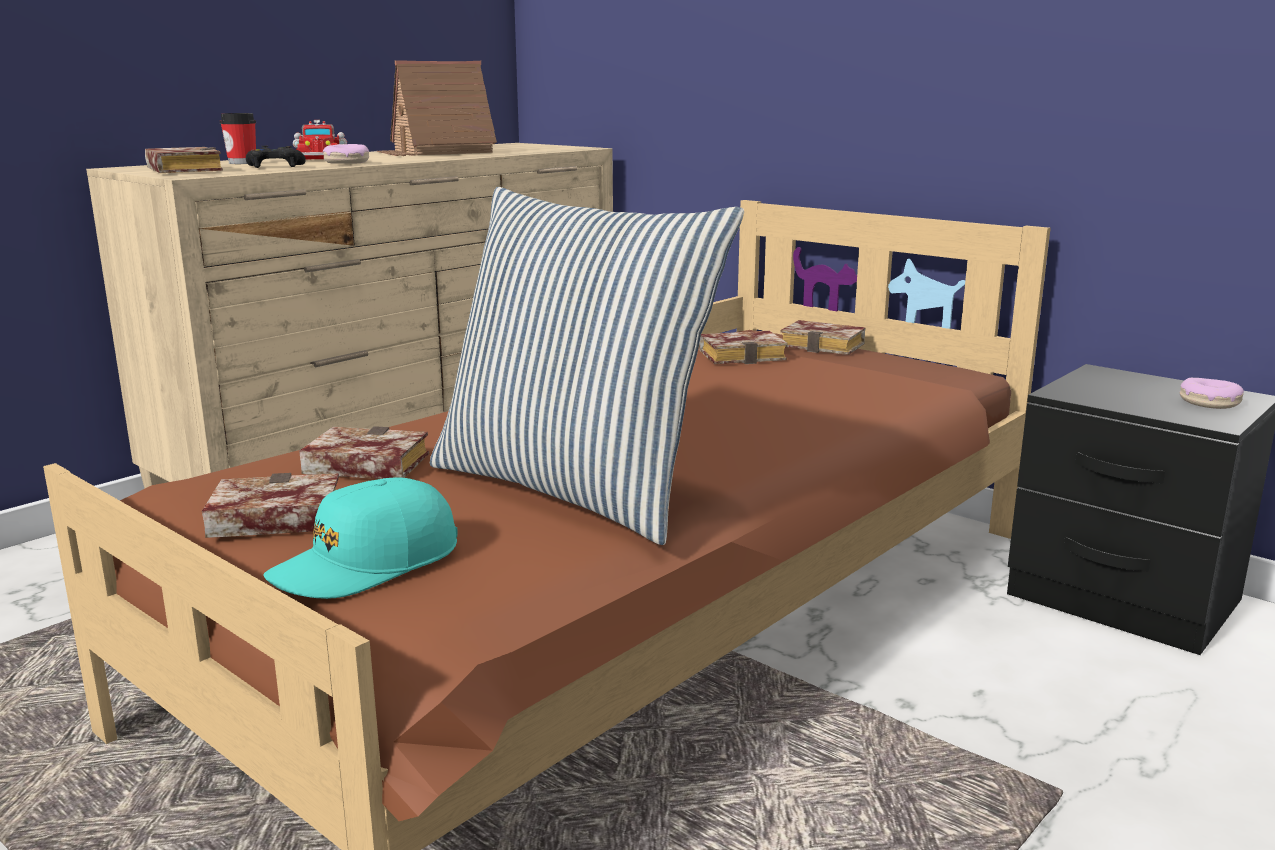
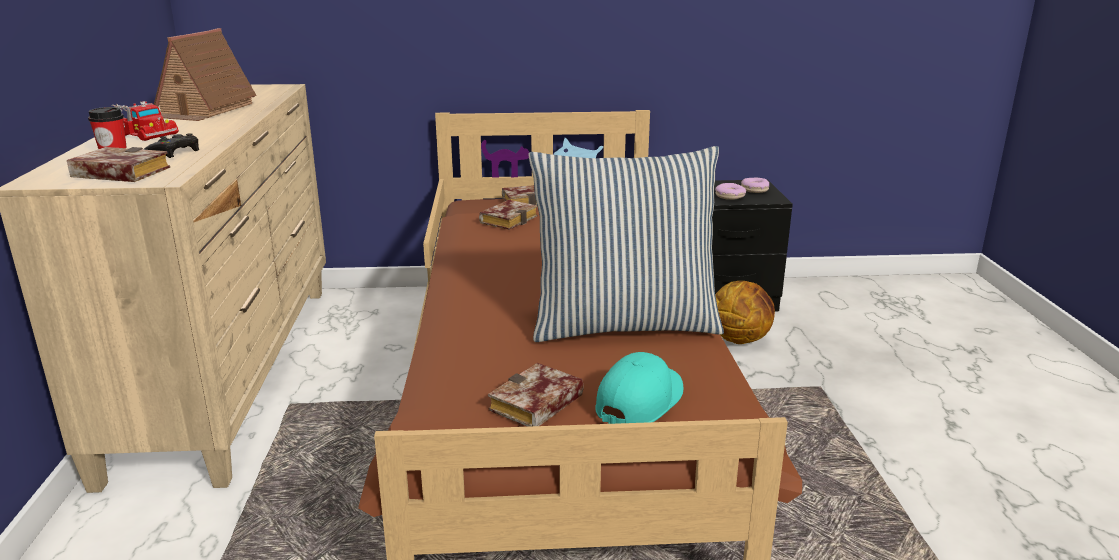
camera: 45 degrees left, 5 degrees up
(346, 162) = (205, 137): donut -> donut (730, 196)
(361, 466) = (494, 358): book -> none
(366, 564) = (640, 401): turquoise cap -> turquoise cap turned 150 degrees counterclockwise
(1044, 663) = (740, 339): none -> basketball

